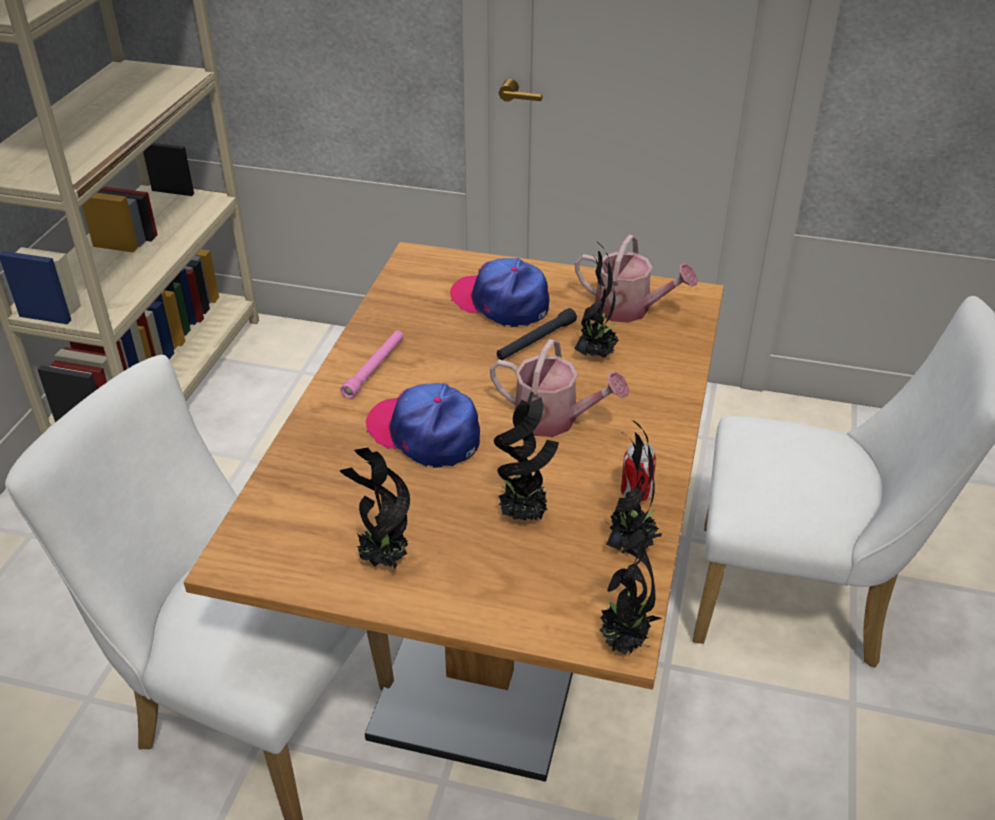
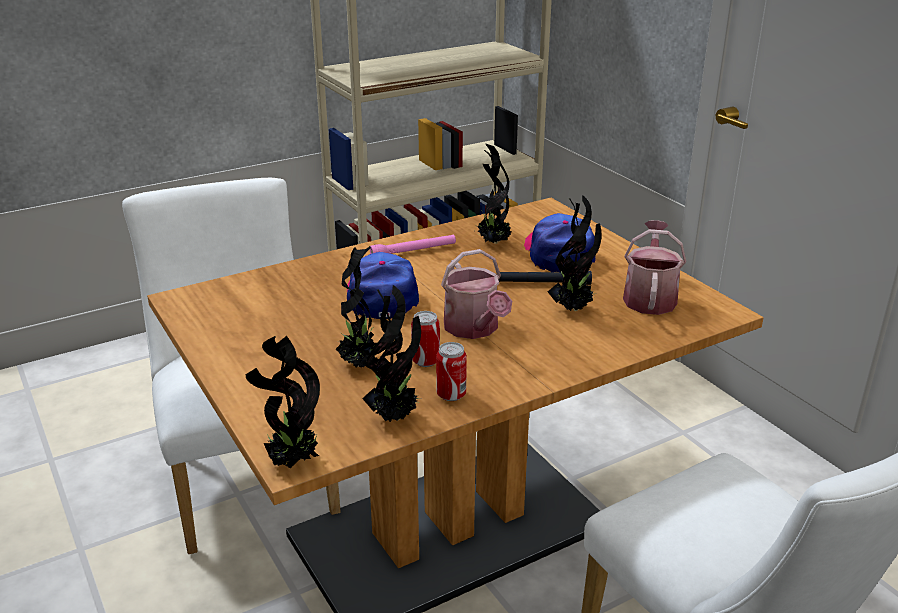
camera: 45 degrees right, 10 degrees down
(381, 560) = (245, 339): potted plant -> potted plant (492, 243)
(568, 476) = (426, 361): none -> can
(630, 309) = (649, 297): watering can -> watering can turned 150 degrees counterclockwise

